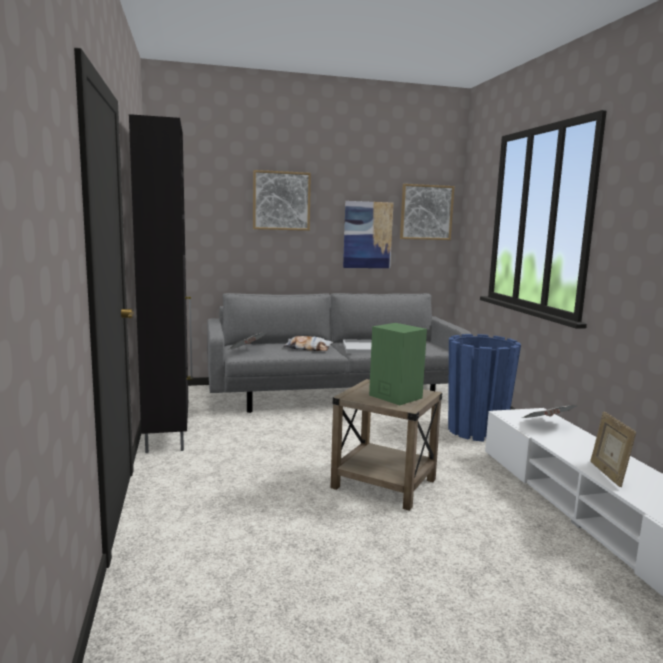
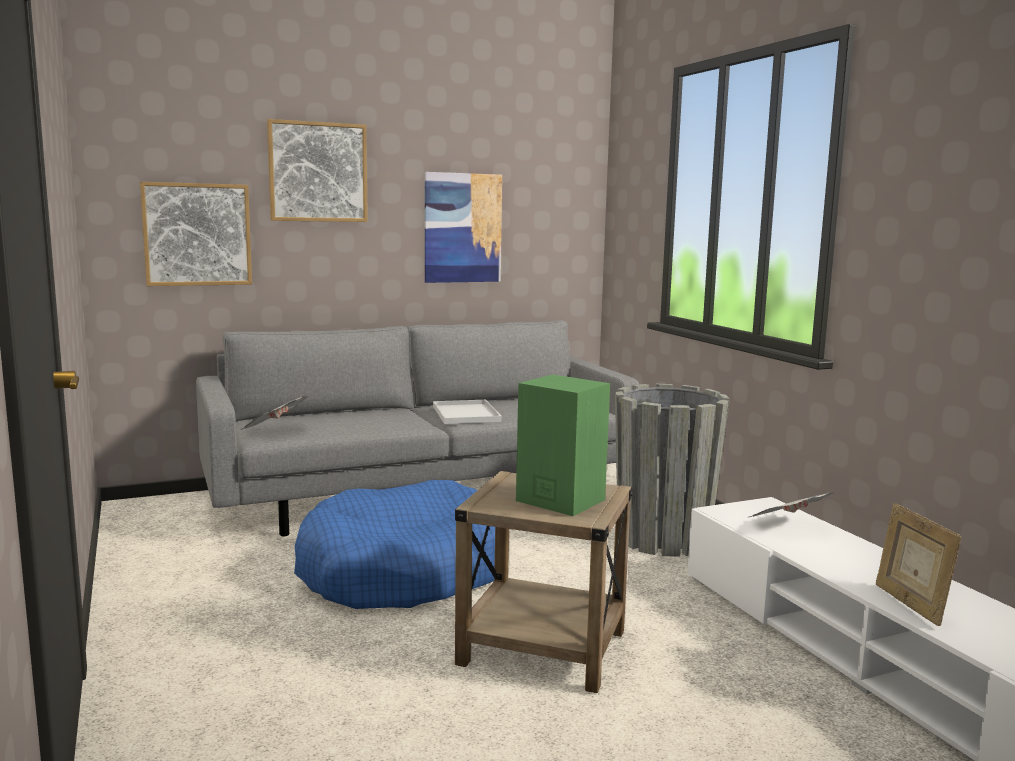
camera: 10 degrees left, 0 degrees up
(167, 434) = (142, 590): black cabinet -> none
(308, 348) = (378, 420): pillow -> none
(312, 436) = (403, 571): none -> blue dog bed
(426, 212) = (553, 190): picture -> picture (197, 234)
(476, 430) = (663, 538): blue planter -> grey planter

